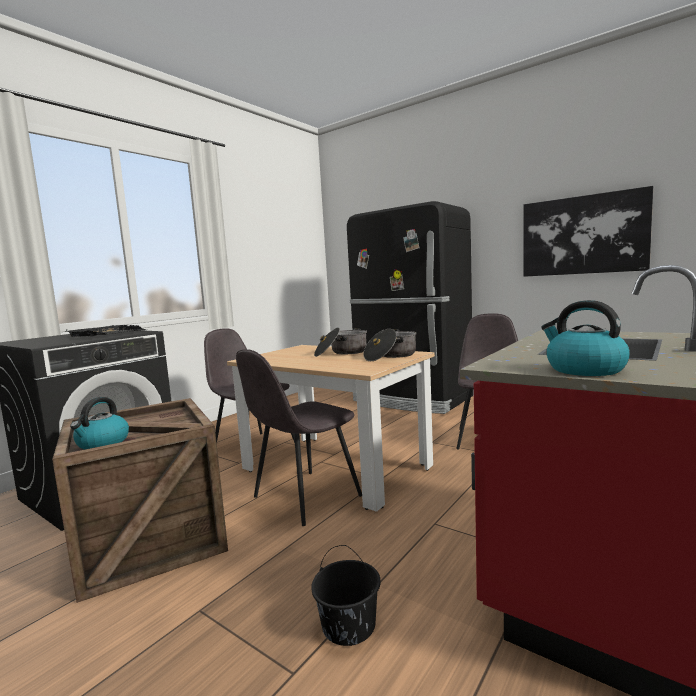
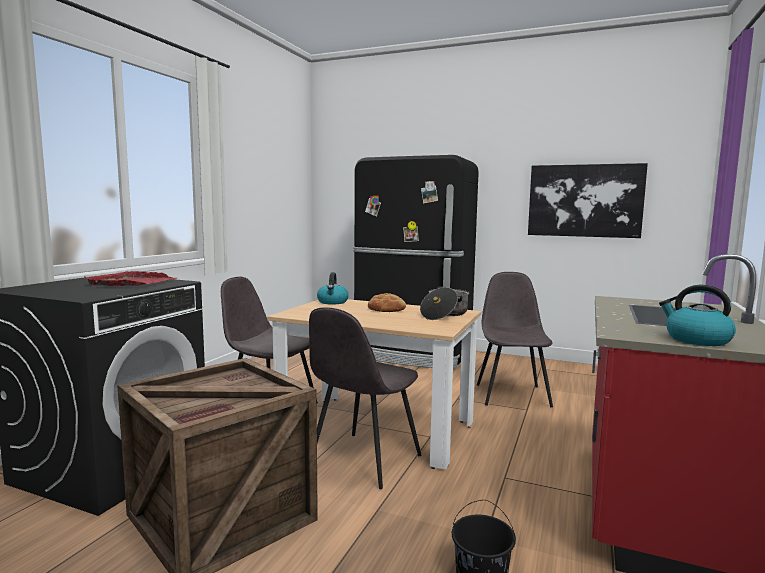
camera: 15 degrees left, 0 degrees up
(102, 443) = (197, 411): kettle -> kettle (332, 302)
(107, 334) = (133, 283): black tray -> red tray
(341, 353) = (386, 309): cooking pot -> bread

